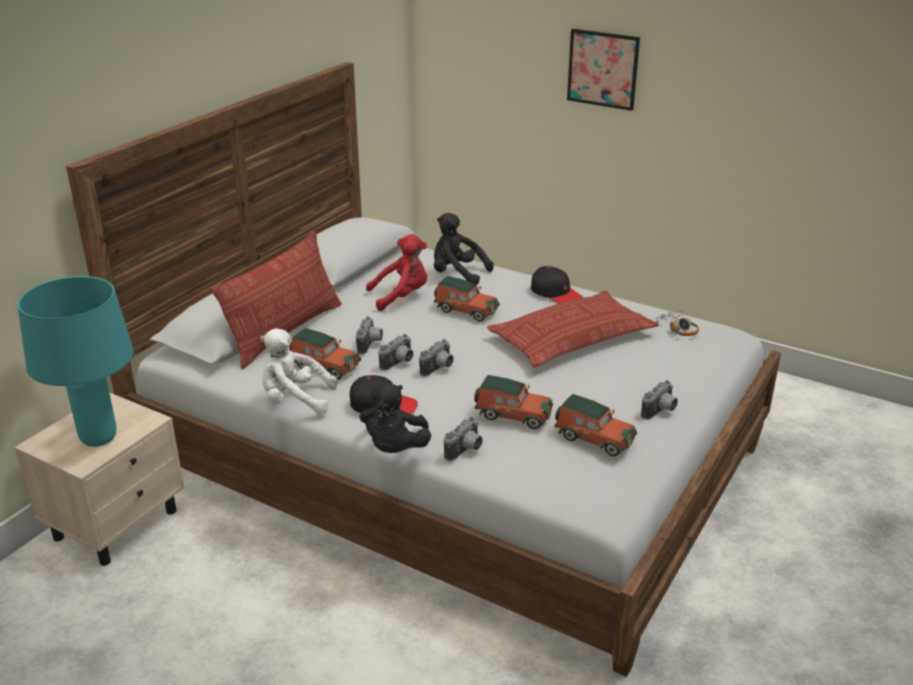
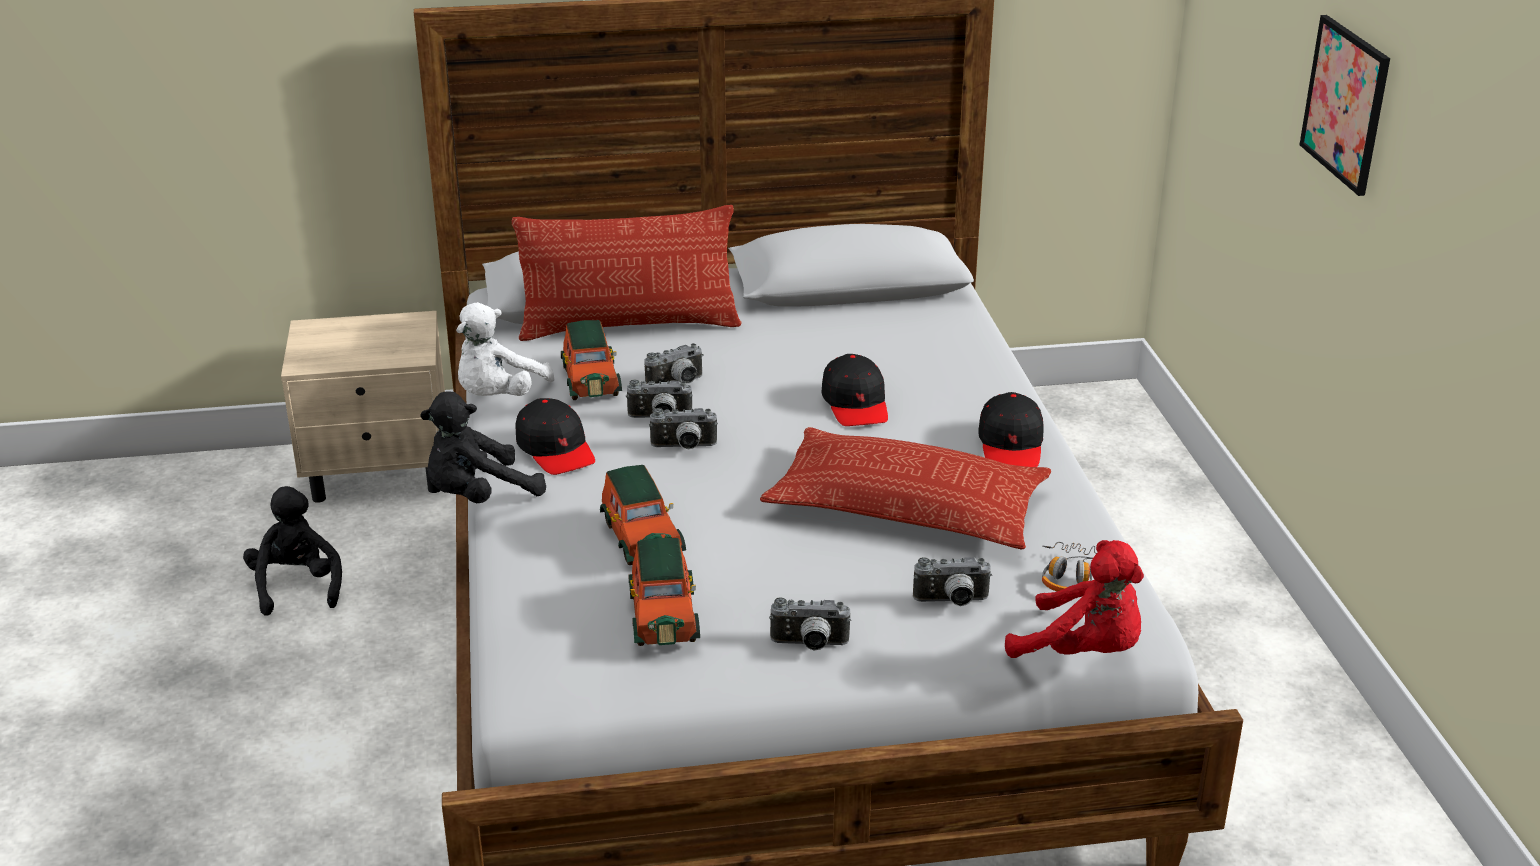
camera: 50 degrees right, 0 degrees up
(98, 439) = (351, 349): turquoise table lamp -> none
(295, 400) = (498, 397): white plush toy -> white plush toy turned 120 degrees counterclockwise
(401, 297) = (822, 352): red plush toy -> red plush toy (1083, 652)
(457, 274) = (941, 360): black plush toy -> black plush toy (297, 586)
(465, 310) = (856, 404): toy car -> black cap
(466, 451) = (528, 541): camera -> camera (952, 602)

